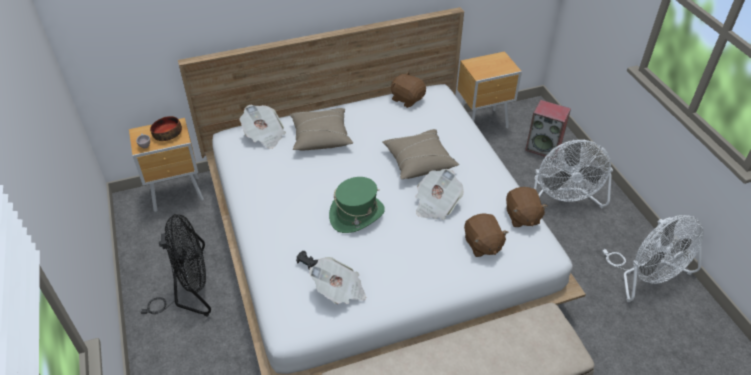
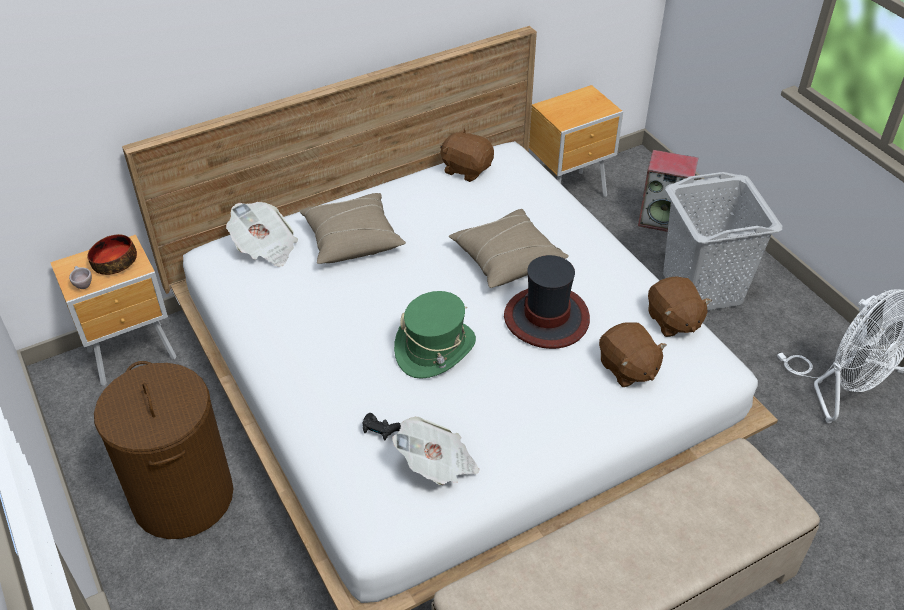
camera: 10 degrees left, 0 degrees up
(187, 288) = (182, 497): black fan -> brown laundry basket
(436, 204) = (547, 318): newspaper -> hat
(560, 198) = (702, 288): white fan -> grey laundry basket

